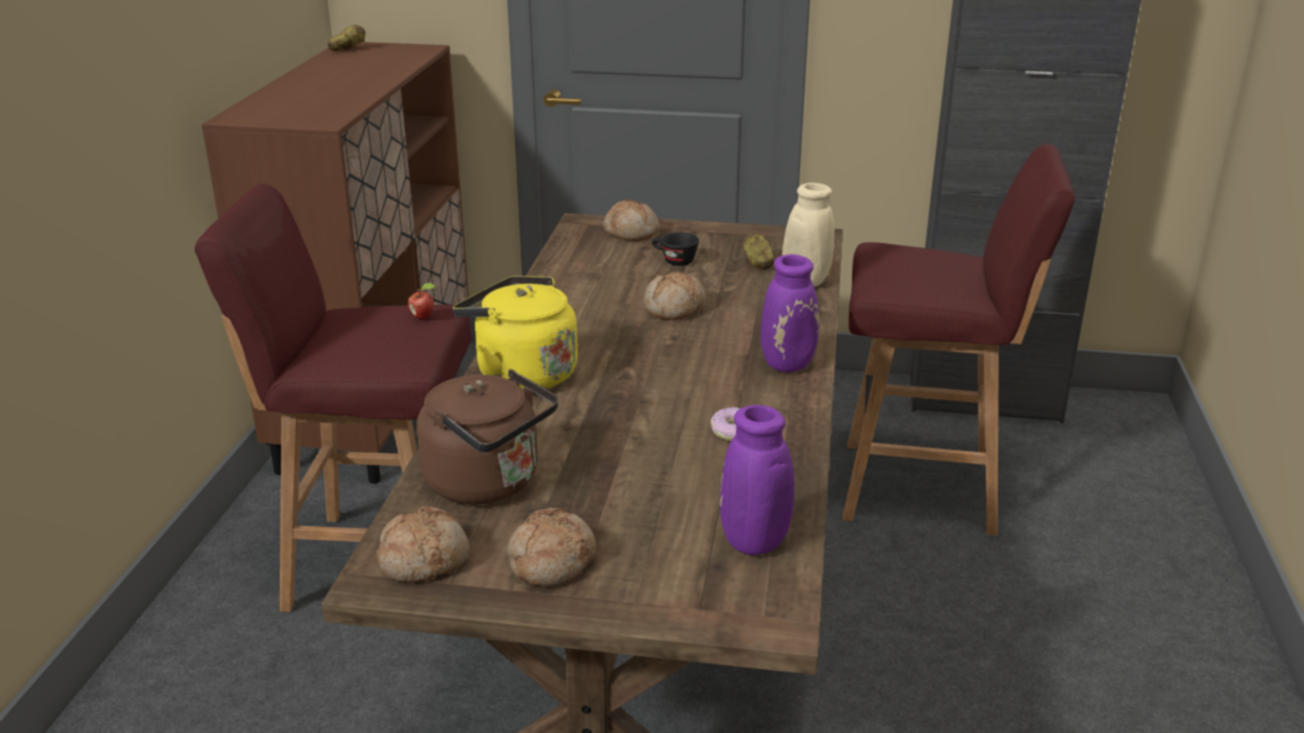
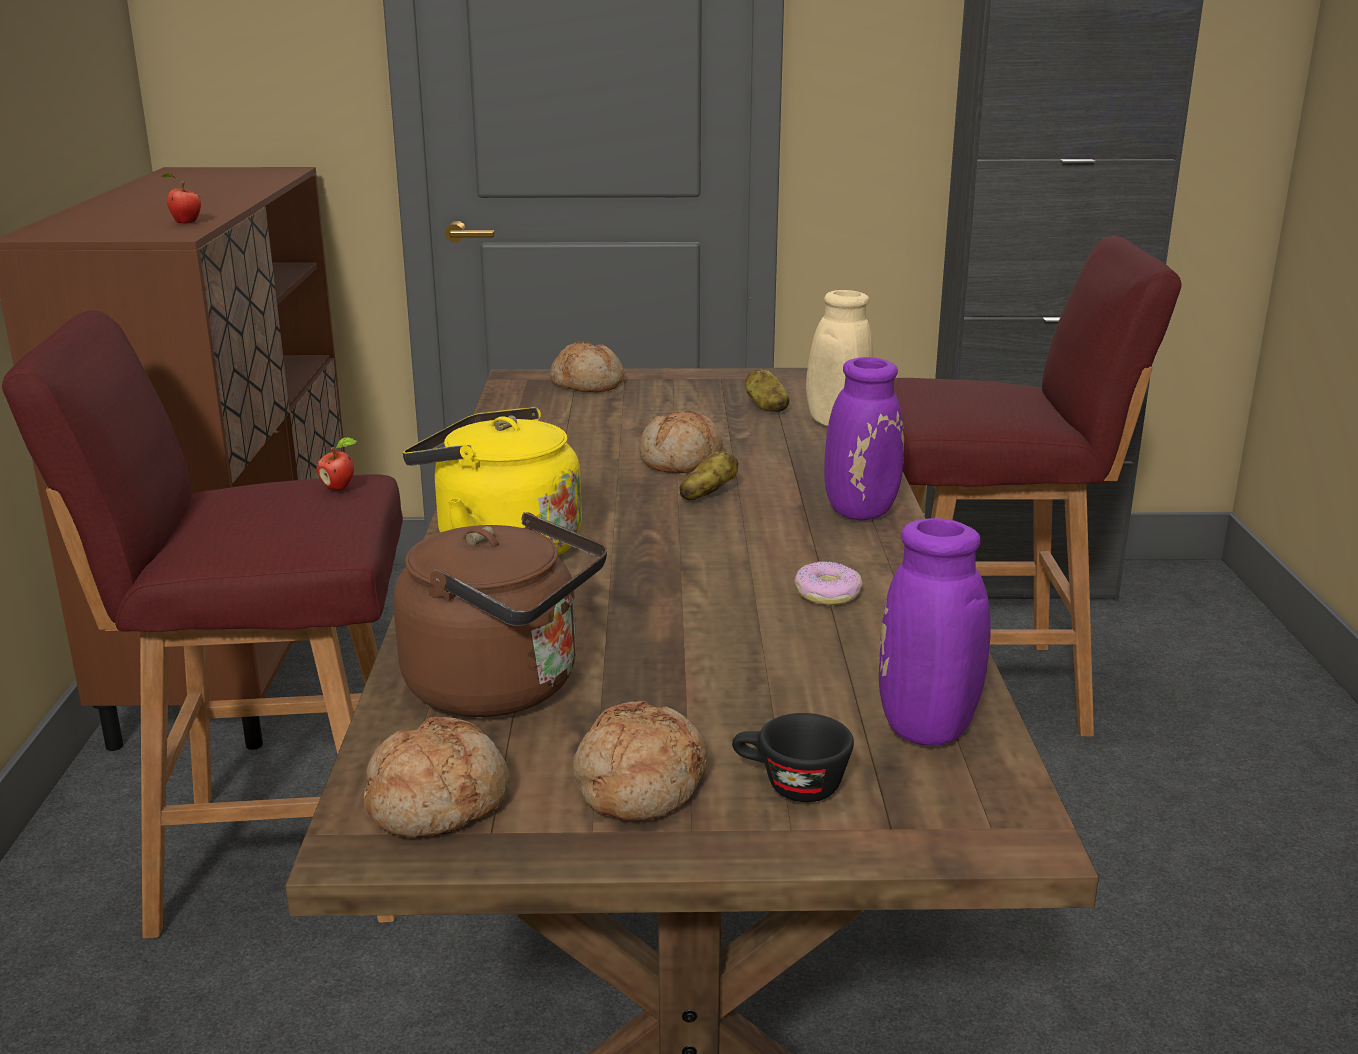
camera: 10 degrees left, 5 degrees down
(336, 109) = (184, 222): none -> apple
(348, 49) = (178, 173): potato -> potato (707, 494)
(673, 261) = (656, 410): black cup -> black cup (790, 785)

